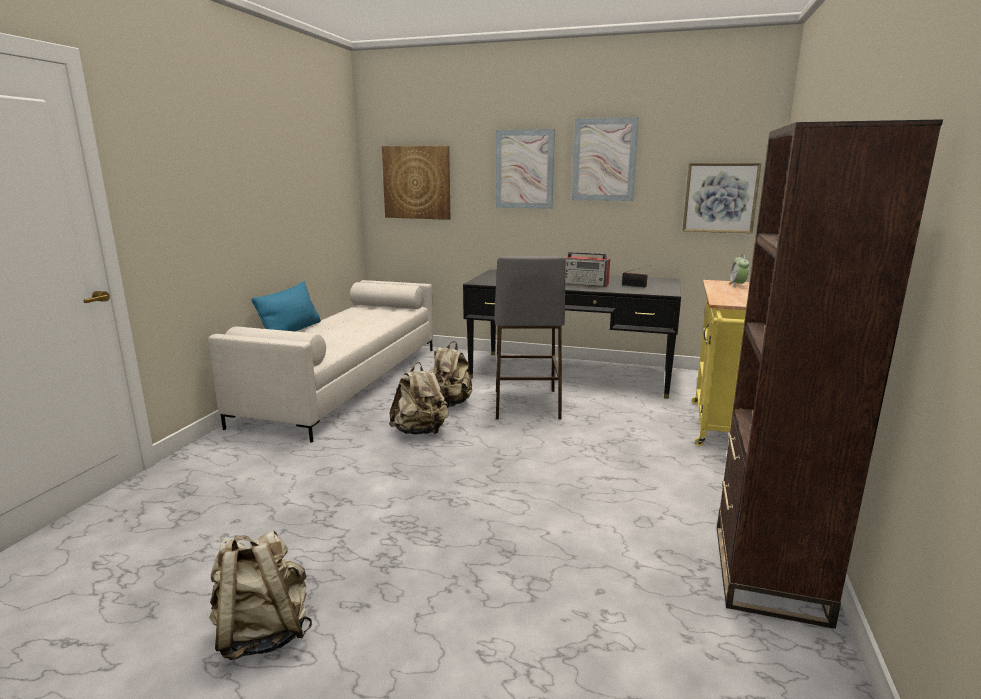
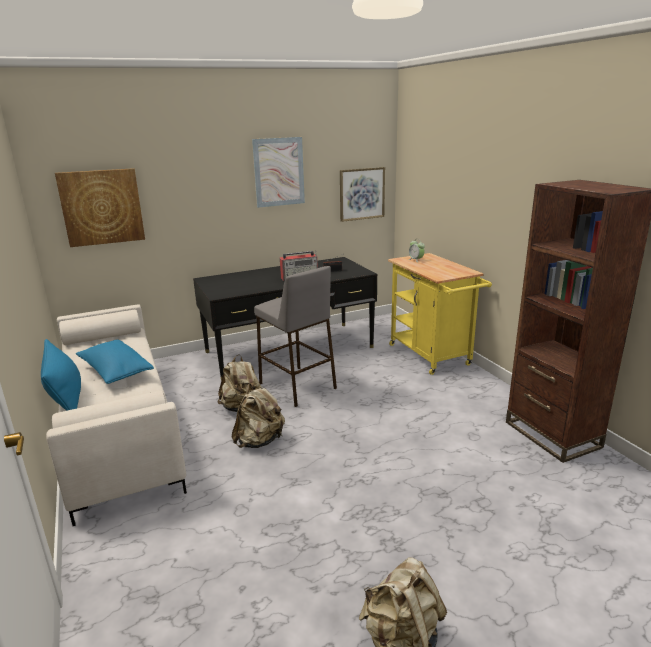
camera: 40 degrees left, 5 degrees up
(348, 327) = (116, 372): none -> blue pillow
(524, 169) = (212, 185): picture -> none

